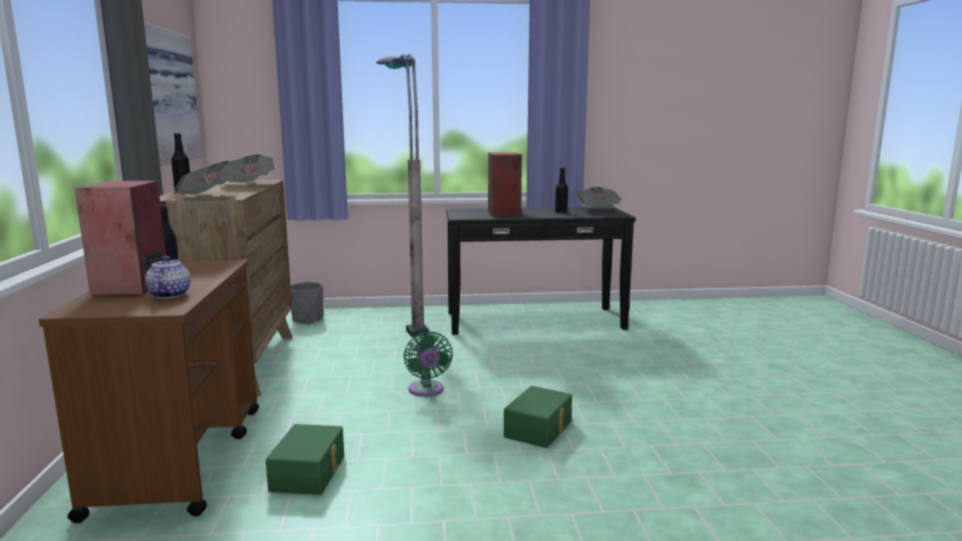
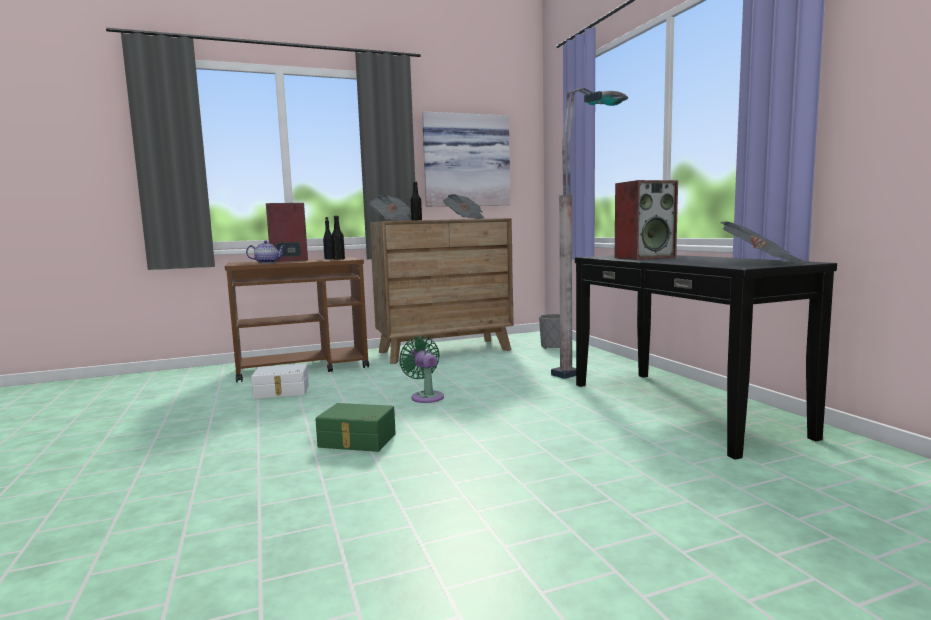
camera: 75 degrees right, 5 degrees down
(310, 473) = (281, 392): green storage box -> white storage box
(426, 391) = (425, 396): green fan -> green fan turned 90 degrees clockwise
(561, 212) = (704, 260): black bottle -> black bottle (338, 259)

